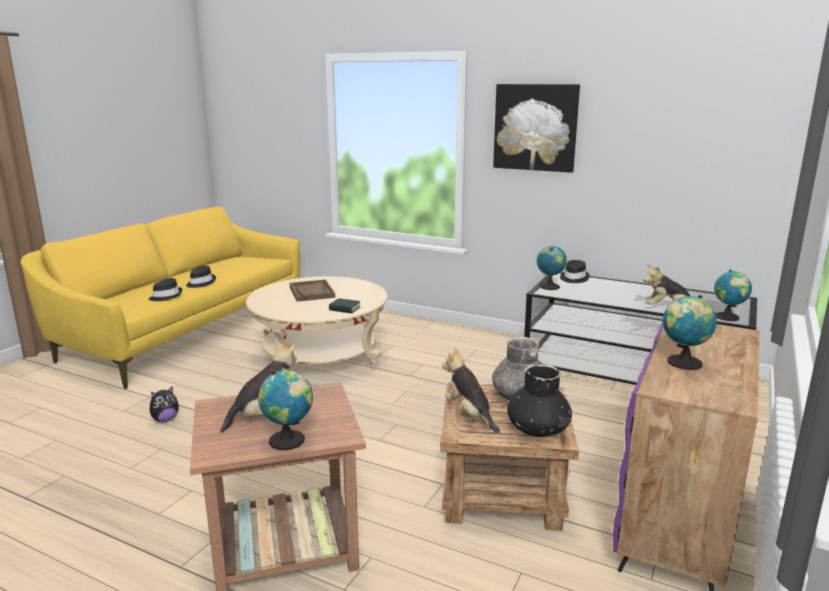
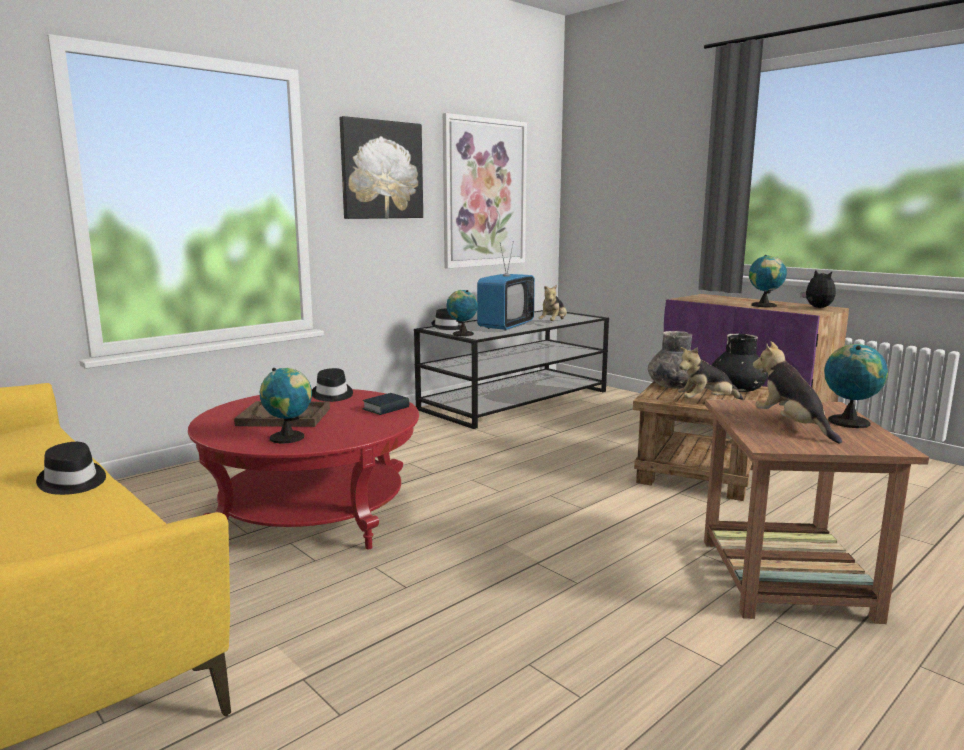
camera: 70 degrees left, 5 degrees down
(165, 419) = (421, 659): plush toy -> plush toy (817, 308)
(166, 296) = (107, 513): black hat -> black hat (332, 395)
(320, 357) = (313, 513): beige coffee table -> red coffee table
(615, 294) = (505, 326): none -> television
(665, 152) = (484, 193): none -> picture
(728, 317) = (584, 318): globe -> globe (289, 437)

